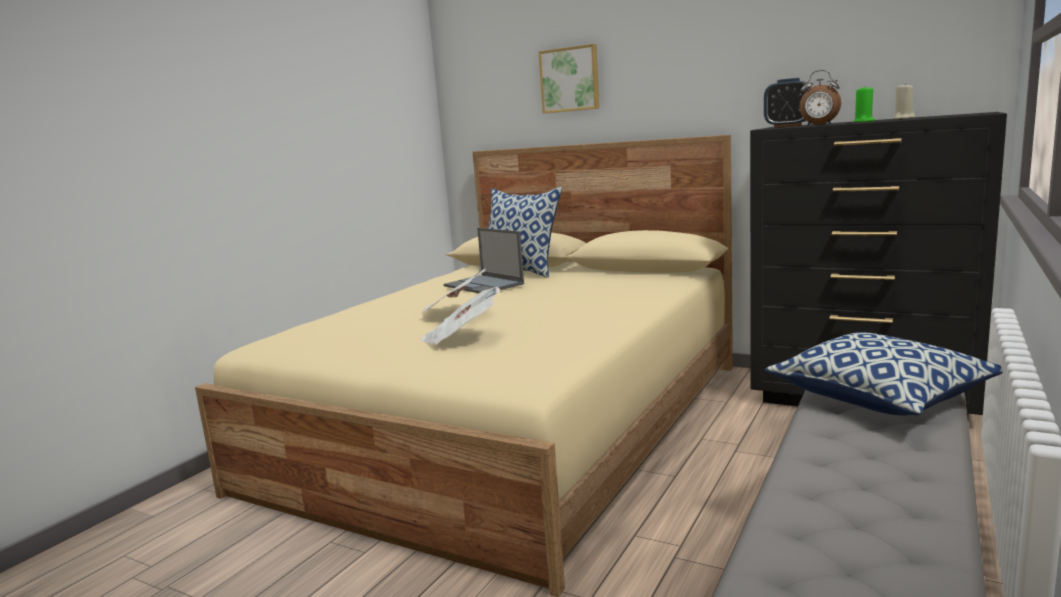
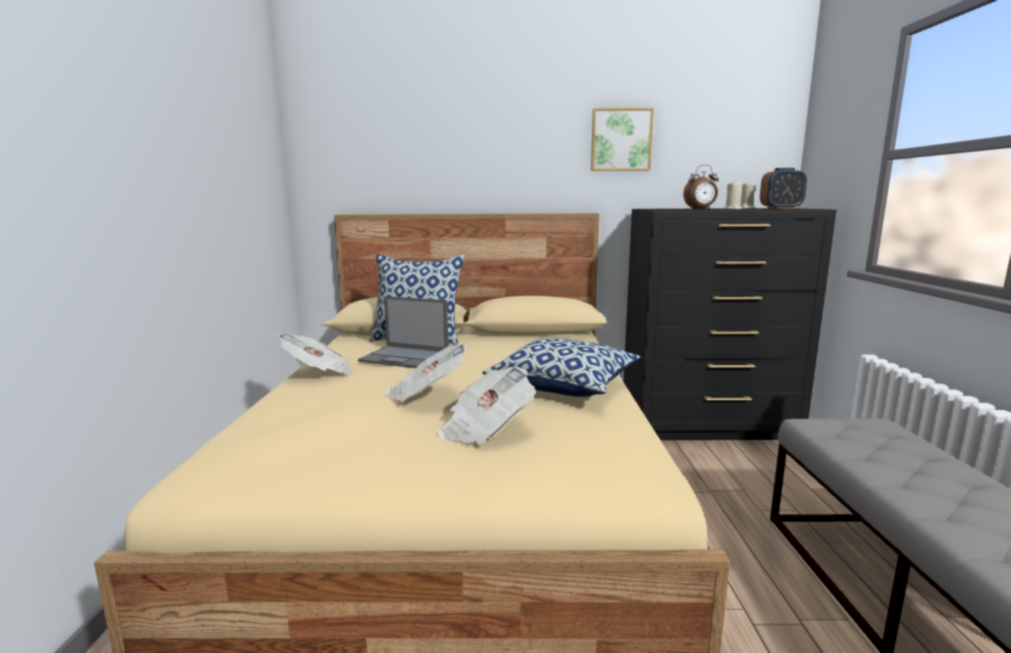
camera: 30 degrees left, 0 degrees up
(406, 292) = (319, 372): none -> newspaper
(570, 79) = (445, 151): picture -> picture (621, 140)
(787, 126) = (661, 209): alarm clock -> alarm clock (781, 208)
(864, 121) = (732, 209): green candle -> beige candle
(880, 397) = (871, 439): pillow -> pillow (564, 386)

